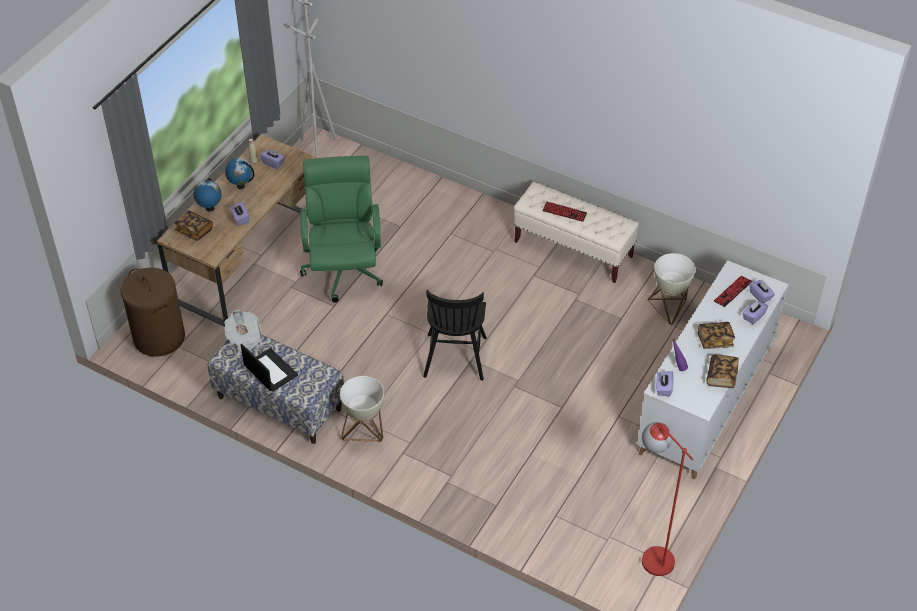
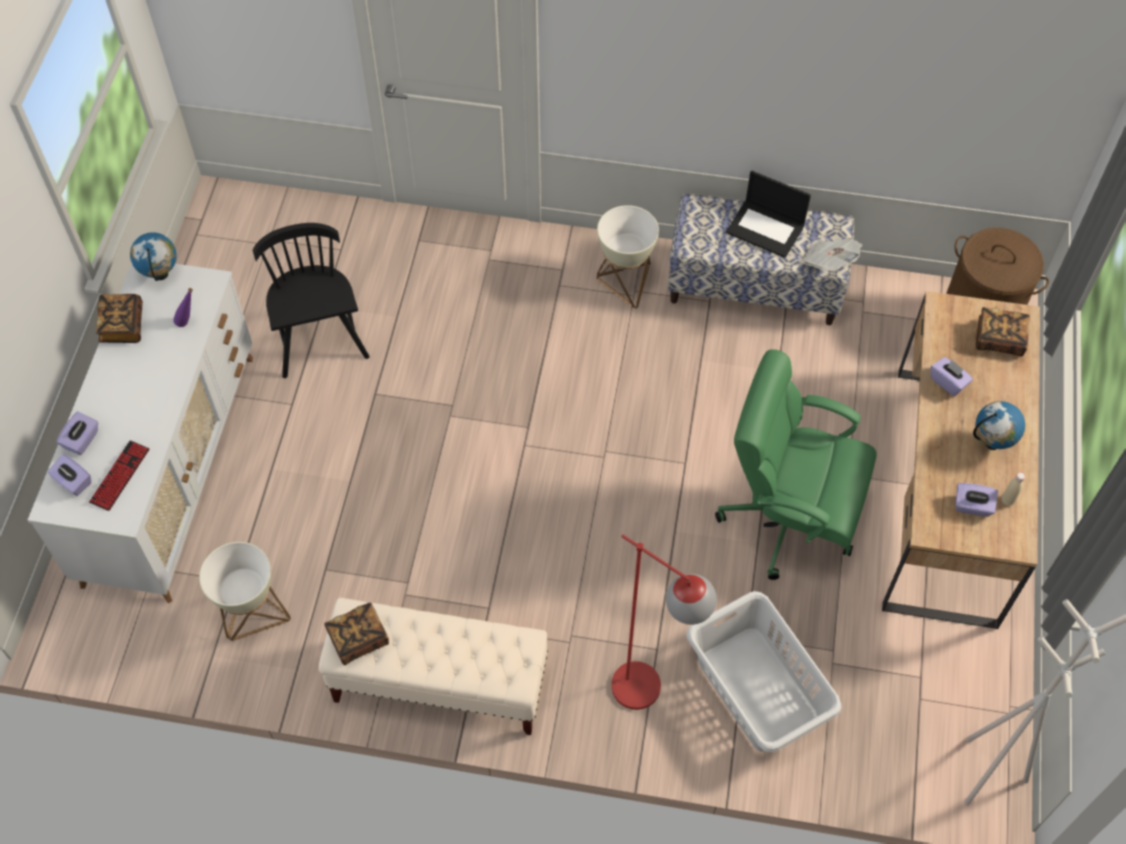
camera: 160 degrees right, 10 degrees up
(209, 208) = (1007, 385): globe -> globe (161, 275)
(344, 271) = (788, 518): green office chair -> green office chair turned 135 degrees clockwise
(408, 204) = (756, 690): none -> grey laundry basket
(455, 353) = (555, 430): black chair -> black chair (319, 340)
(564, 212) = (453, 641): keyboard -> none
(650, 553) = (212, 239): red floor lamp -> red floor lamp (651, 696)
(663, 388) = (204, 285): purple tissue box -> none
(715, 340) = (139, 381): book -> book (358, 639)

